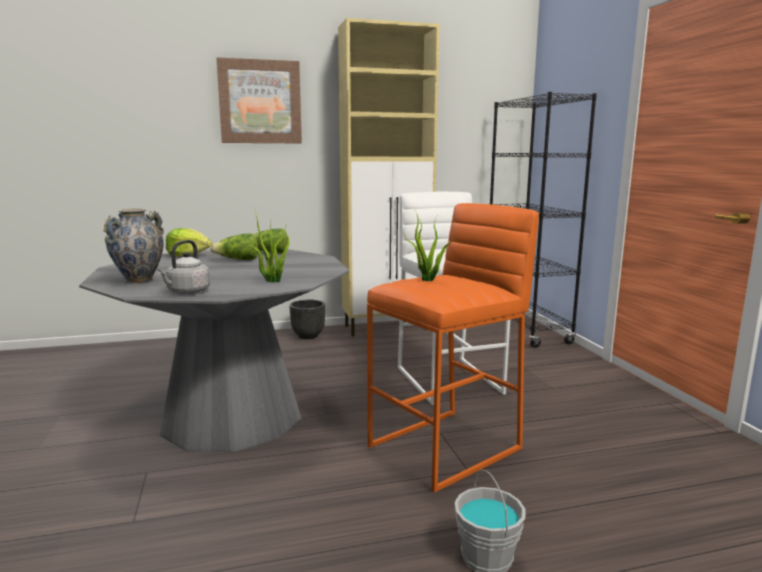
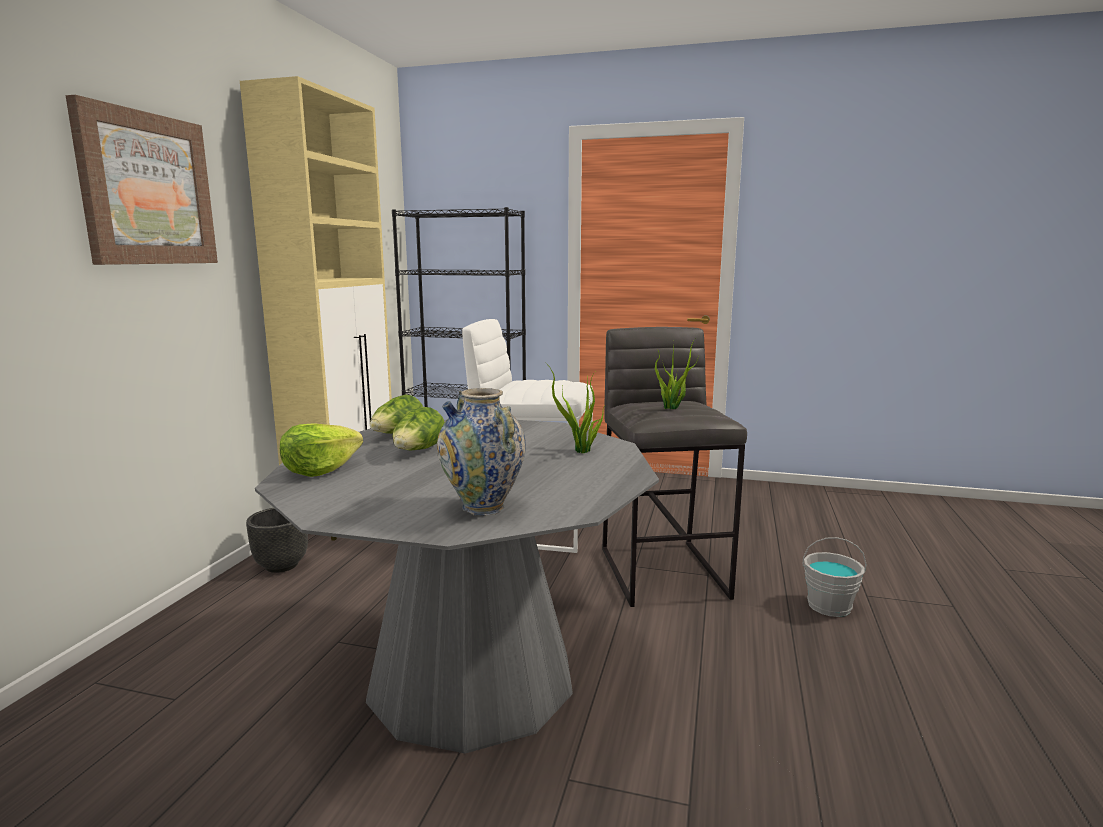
camera: 60 degrees left, 0 degrees up
(187, 292) = (593, 489): grey kettle -> none
(446, 447) = (664, 571): orange stool -> grey stool

